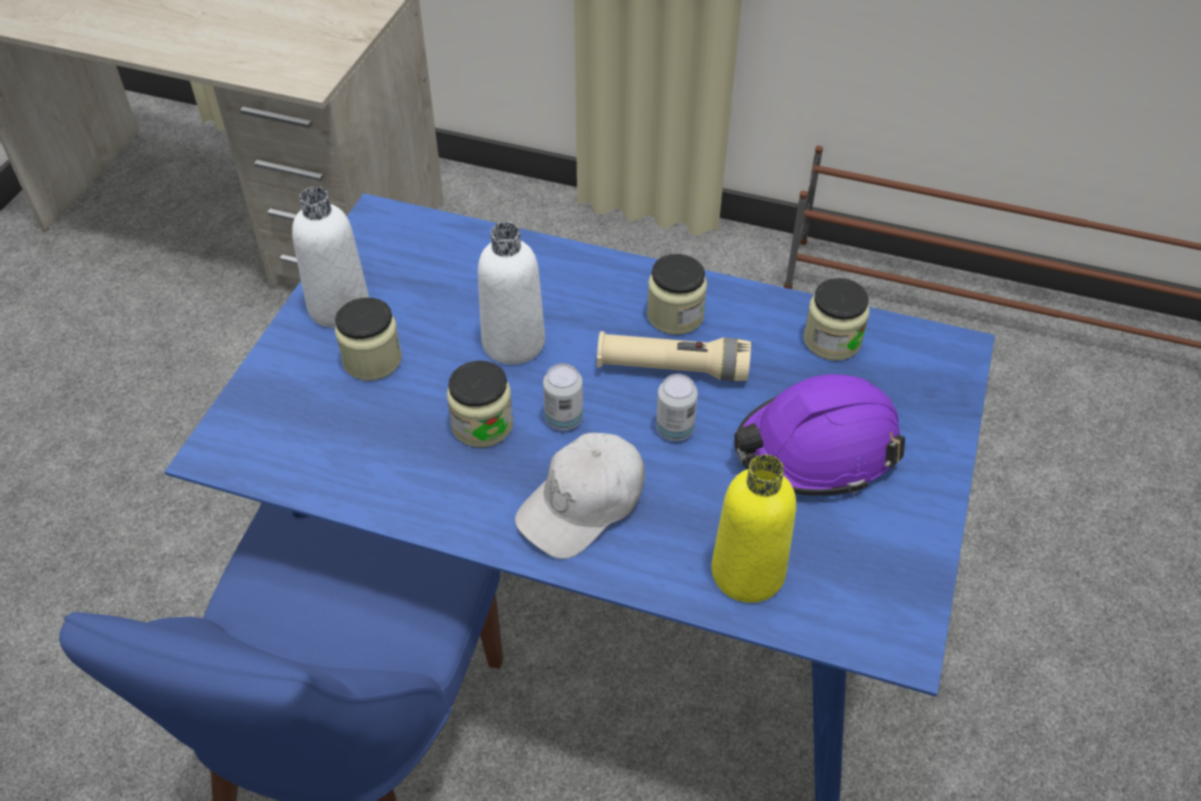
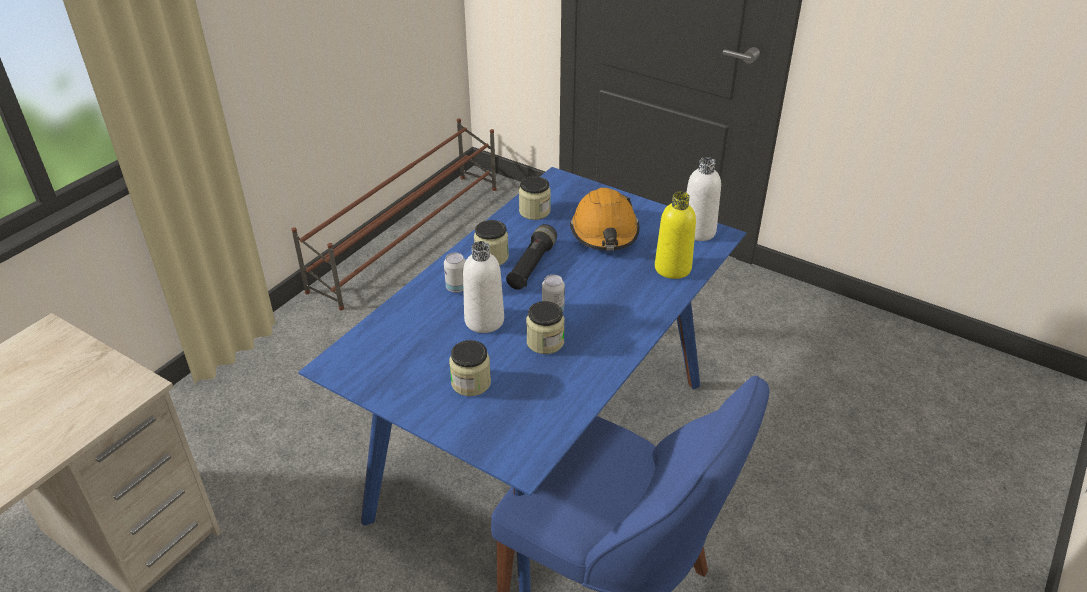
camera: 75 degrees left, 10 degrees down
(339, 307) = (413, 394): white bottle -> white bottle (698, 231)
(583, 504) = (616, 313): white cap -> none
(672, 369) = (532, 266): beige flashlight -> black flashlight
(674, 429) = (575, 273): can -> can (456, 287)
(816, 449) = (605, 232): purple hard hat -> orange hard hat

